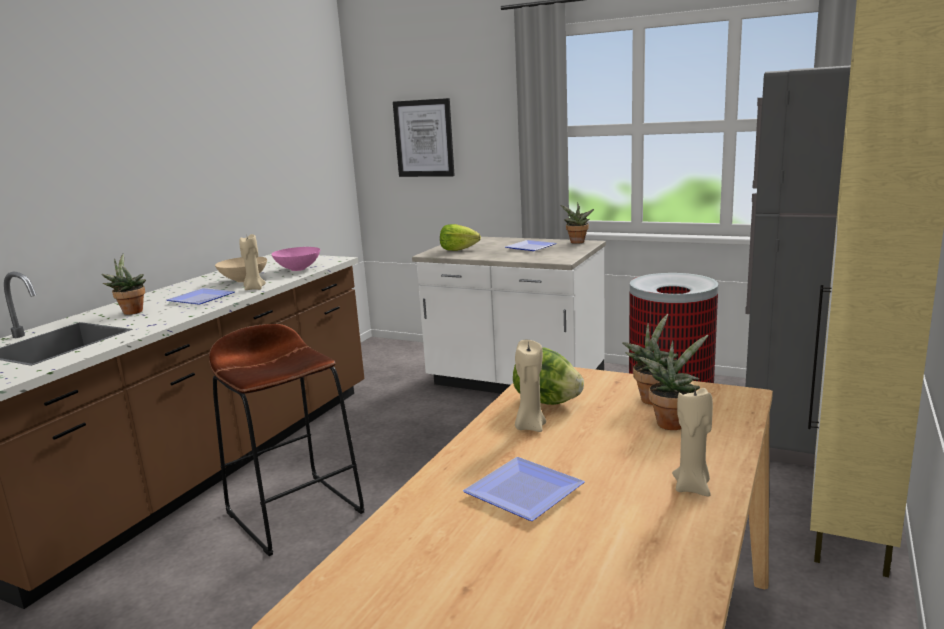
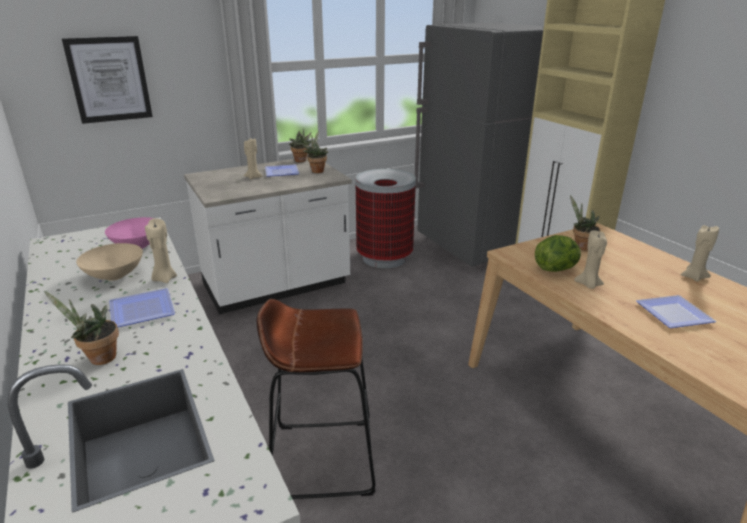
camera: 55 degrees left, 10 degrees up
(458, 249) = (226, 187): lettuce -> none
(498, 247) = (253, 177): none -> beige candle
(672, 422) = (616, 254): potted plant -> potted plant (317, 170)

